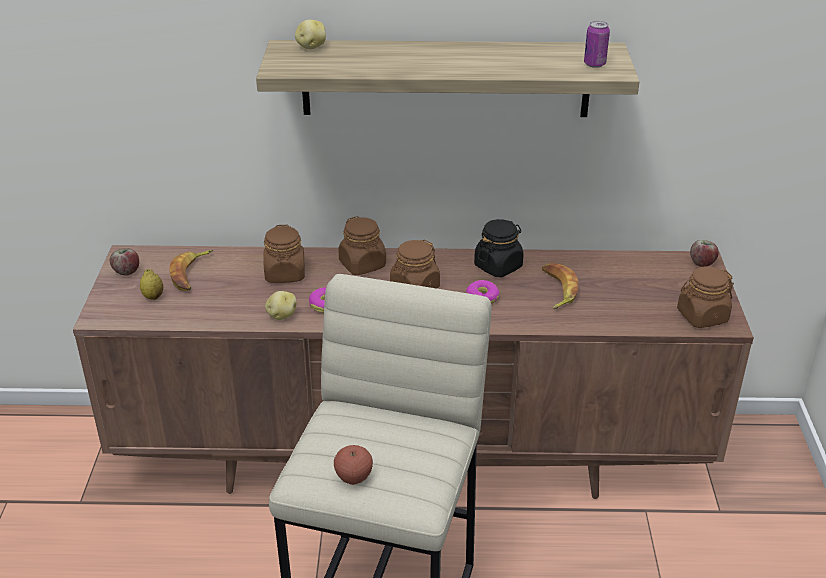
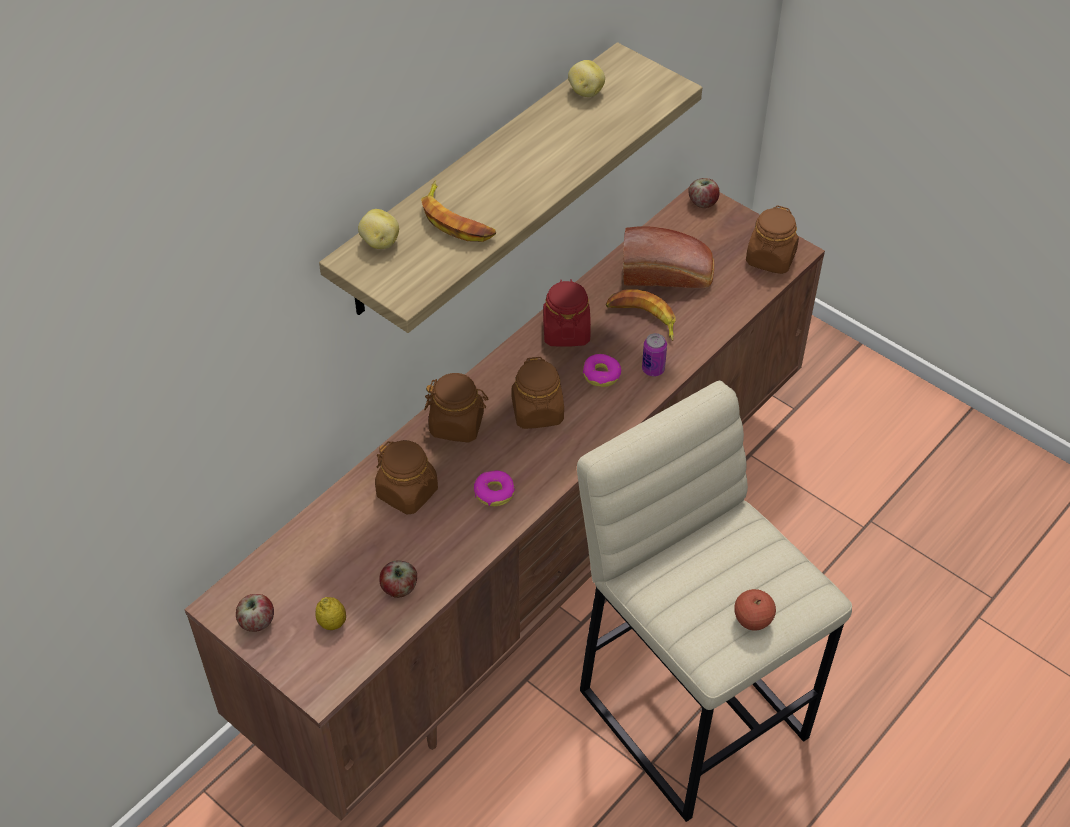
camera: 50 degrees left, 15 degrees up
(191, 274) = (324, 568): banana -> banana (456, 220)
(206, 307) = (399, 588): none -> apple
(281, 315) = (476, 536): potato -> potato (585, 91)
(498, 266) = (566, 331): black jar -> red jar
(594, 64) = (641, 89): can -> can (653, 369)
(613, 281) = (668, 274): none -> bread

